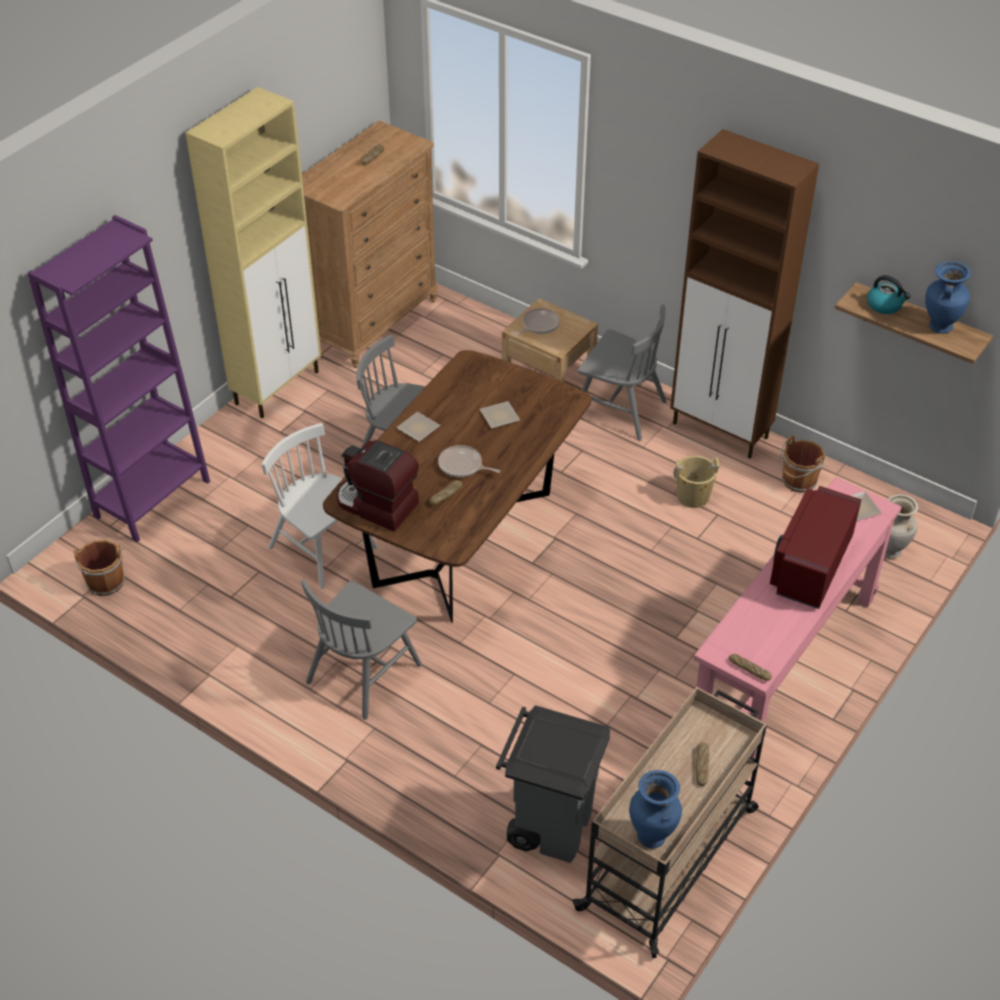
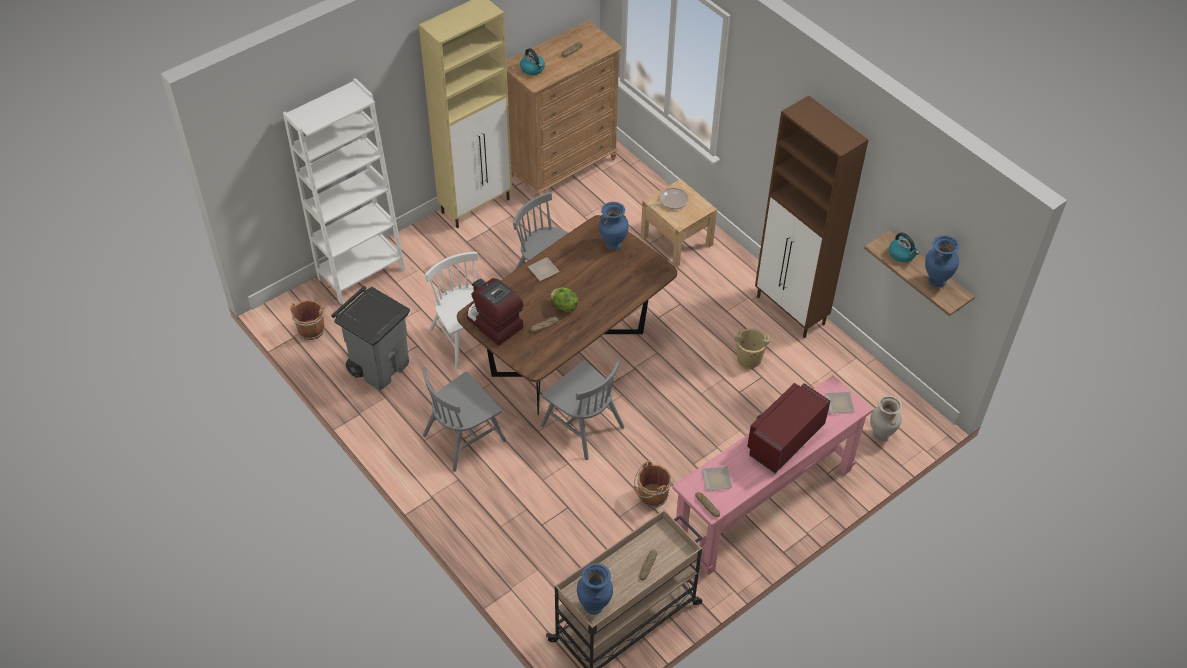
camera: 15 degrees right, 5 degrees up
(152, 499) = (361, 274): purple bookcase -> white bookcase
(330, 185) = (533, 69): none -> kettle
(462, 466) = (564, 306): frying pan -> lettuce
(496, 380) = (613, 244): none -> blue vase
(500, 415) = (605, 273): plate -> plate (717, 478)
(550, 824) = (554, 577): grey trash can -> grey trash can (379, 366)
(619, 409) = (720, 277): grey chair -> grey chair (582, 426)
(798, 482) = (833, 364): brown bucket -> brown bucket (651, 496)

